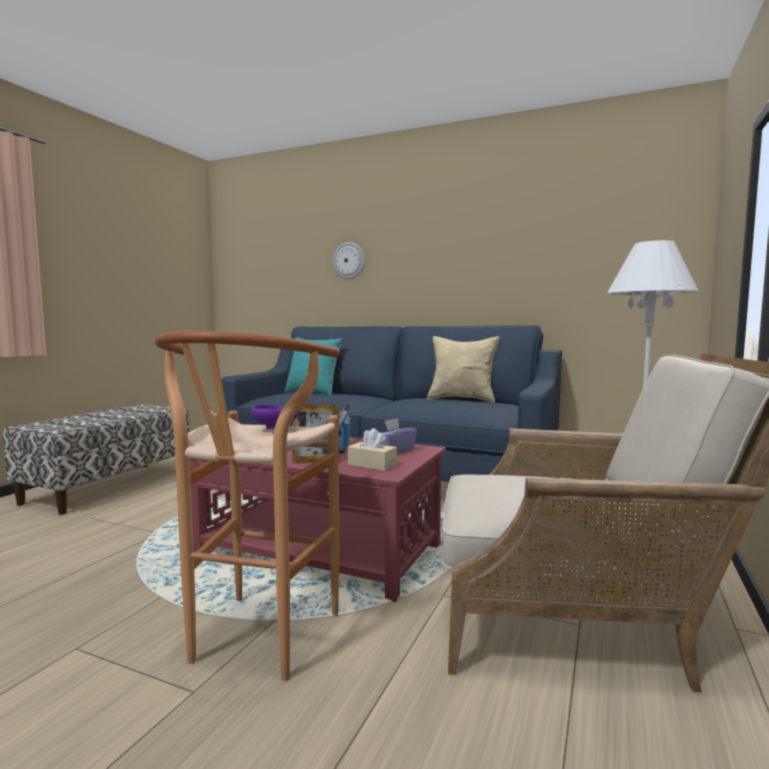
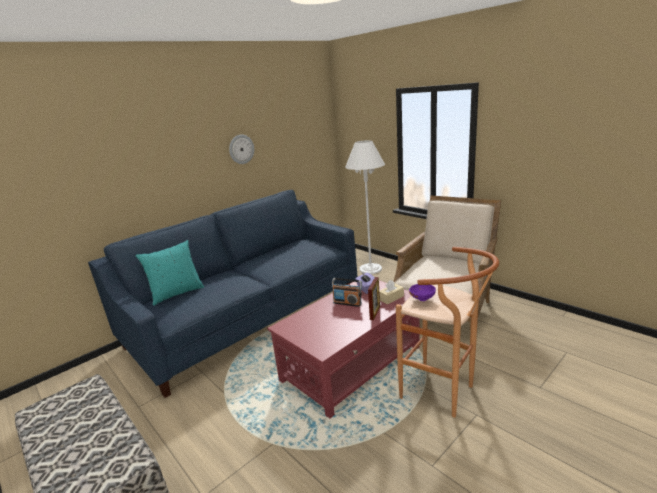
camera: 65 degrees left, 15 degrees up
(349, 260) = (121, 167): wall clock -> wall clock (241, 149)
(462, 399) = (278, 248): beige pillow -> none

